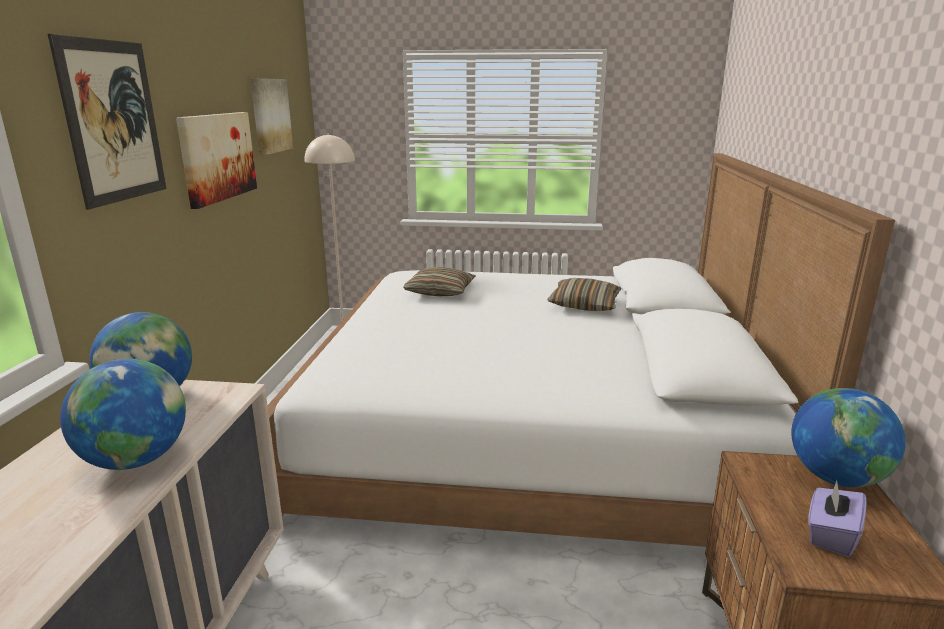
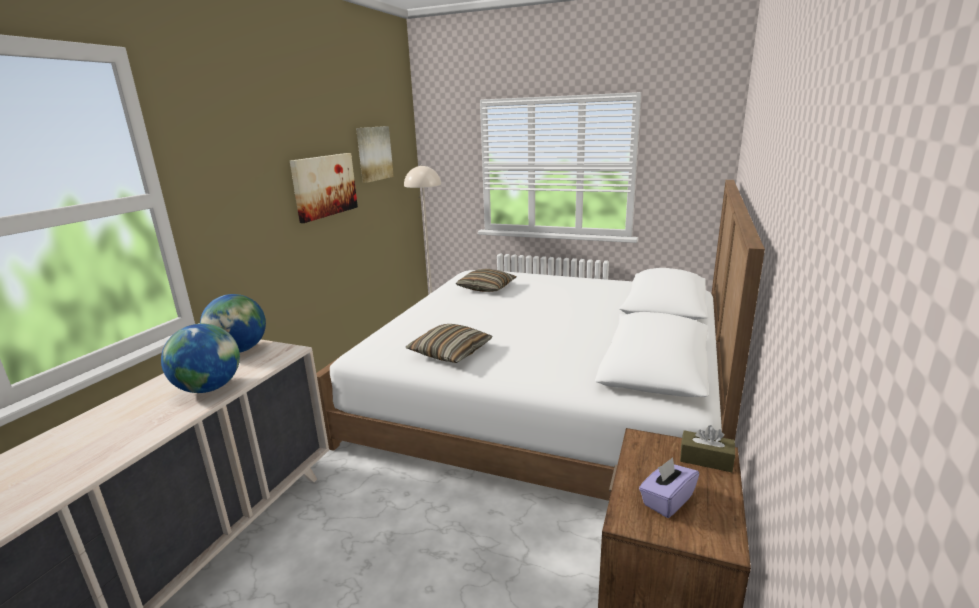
camera: 15 degrees right, 0 degrees up
(113, 122) = (238, 167): picture -> none
(584, 305) = (592, 304): pillow -> pillow (450, 352)
(835, 478) = (706, 459): globe -> brown tissue box

